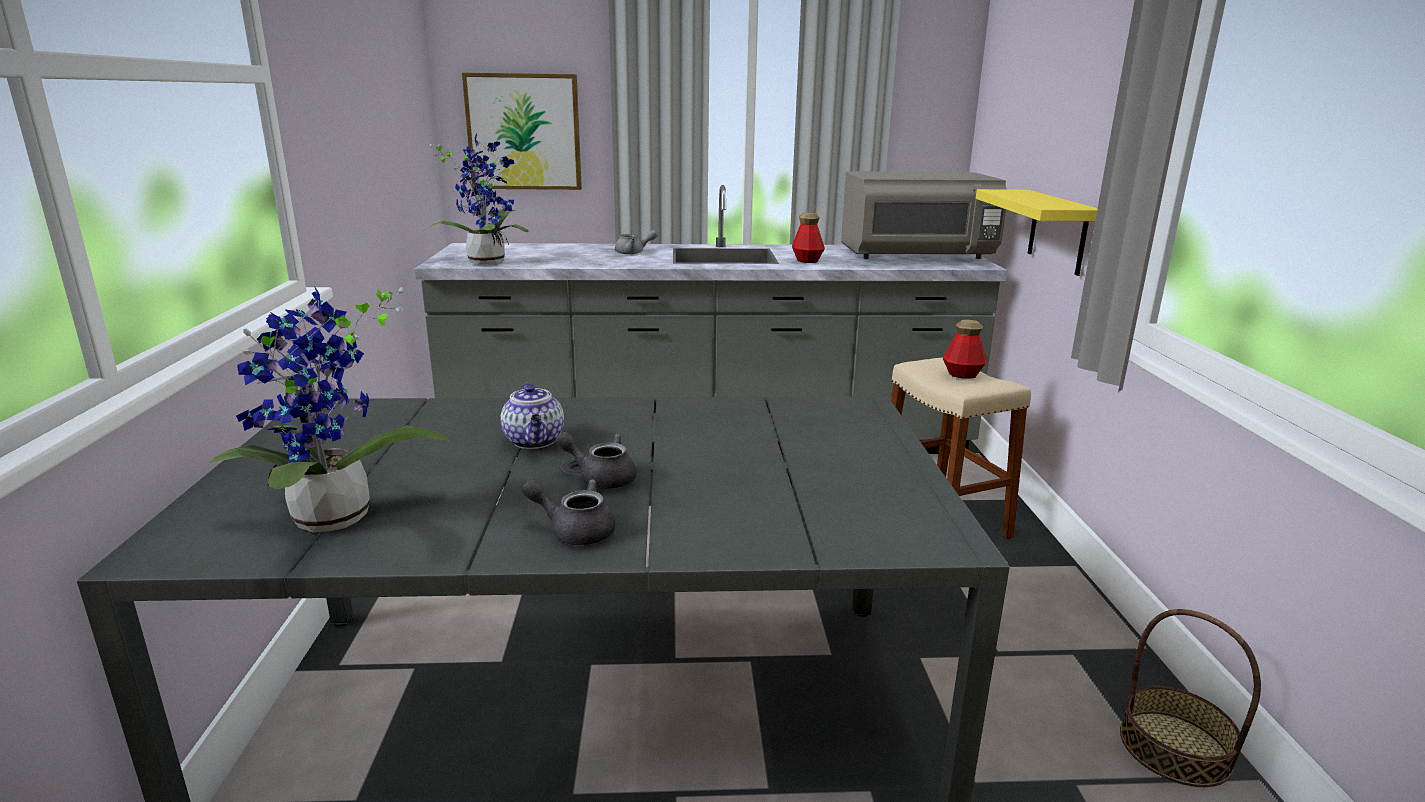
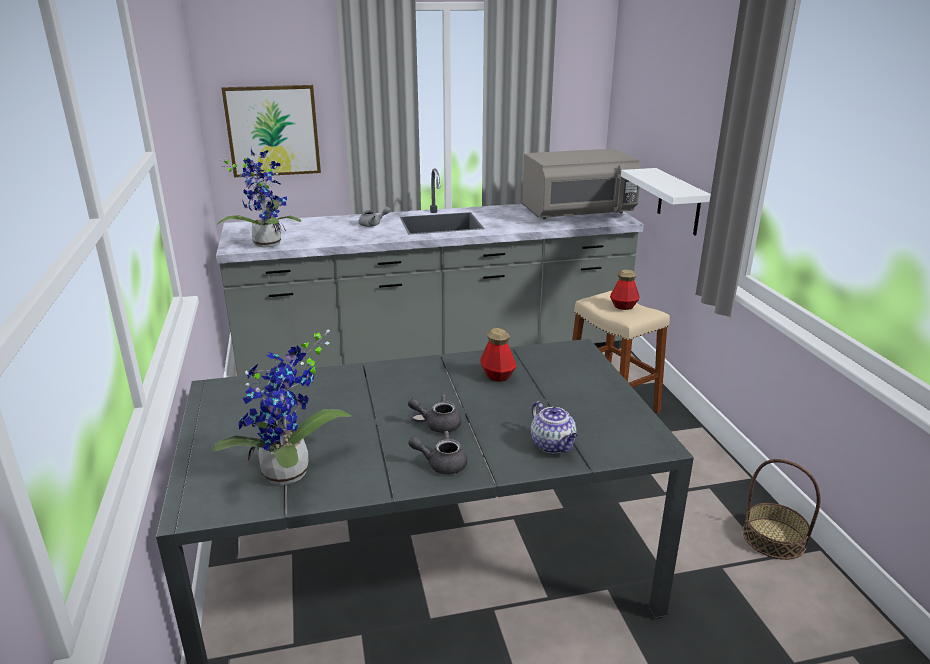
camera: 10 degrees left, 5 degrees up
(535, 441) = (380, 400): teapot -> teapot (553, 445)
(807, 261) = (503, 224): bottle -> bottle (497, 376)
(1057, 231) = (679, 202): yellow shelf -> white shelf

